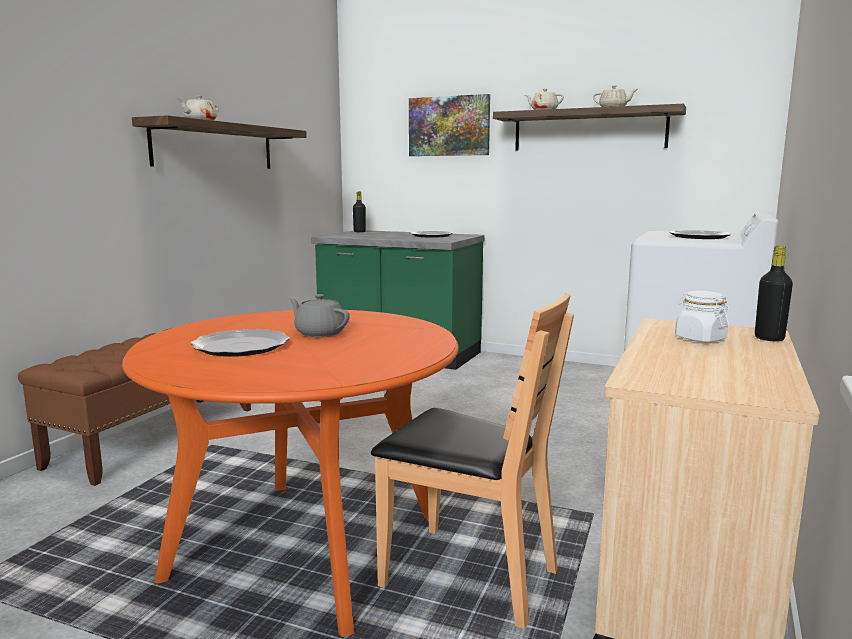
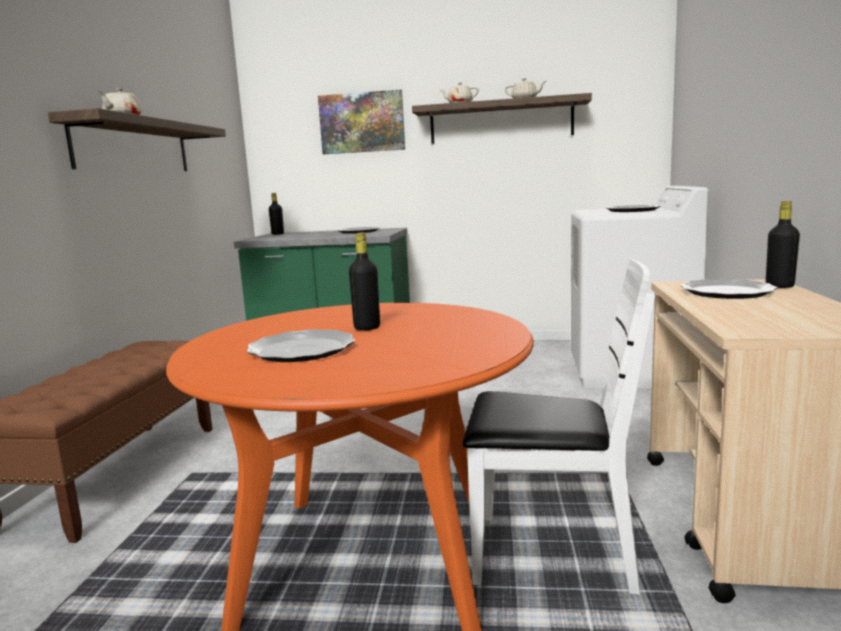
camera: 15 degrees left, 0 degrees up
(319, 333) = (367, 327): grey teapot -> black bottle
(468, 575) = (551, 554): brown chair -> white chair
(700, 339) = (727, 292): white jar -> plate

